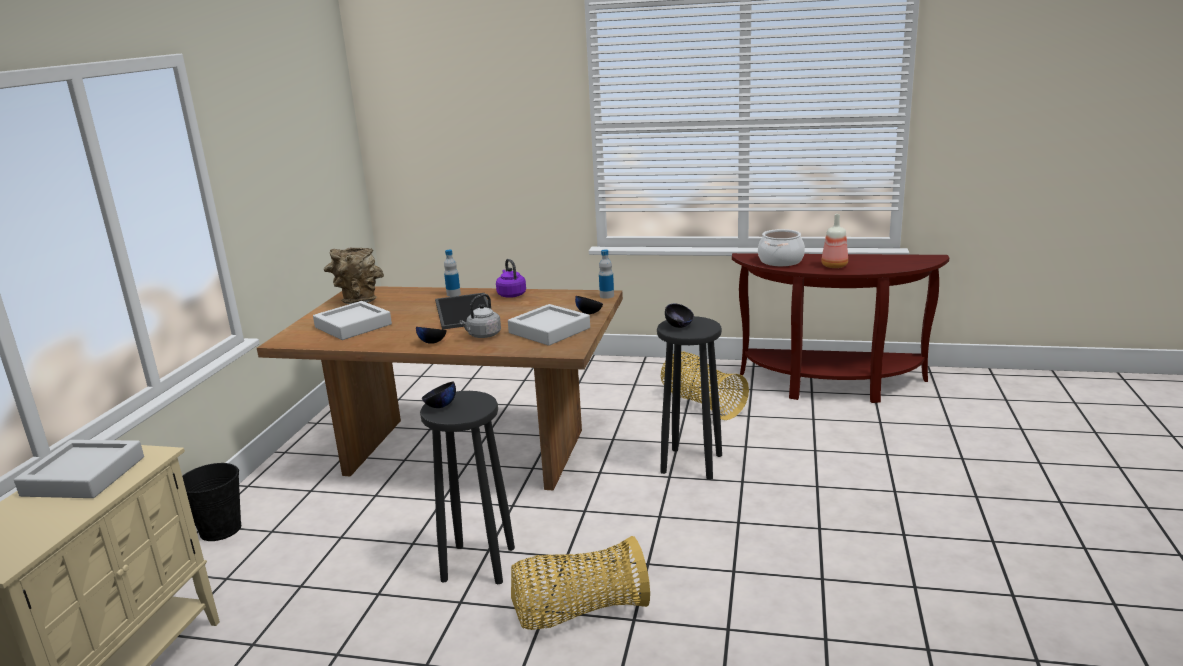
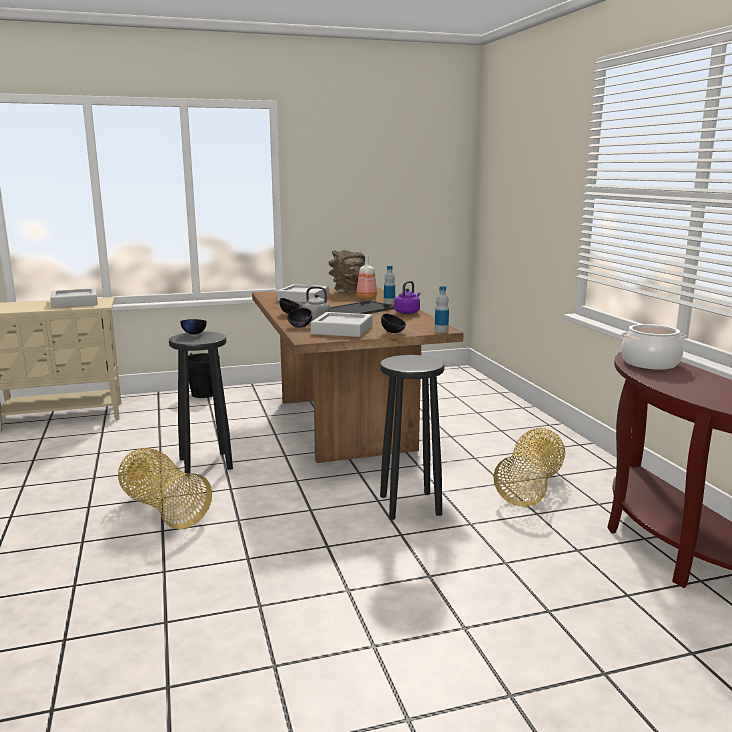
camera: 60 degrees right, 5 degrees down
(679, 326) = (407, 360): black bowl -> black bowl (300, 327)
(834, 266) = (679, 383): bottle -> bottle (366, 298)

